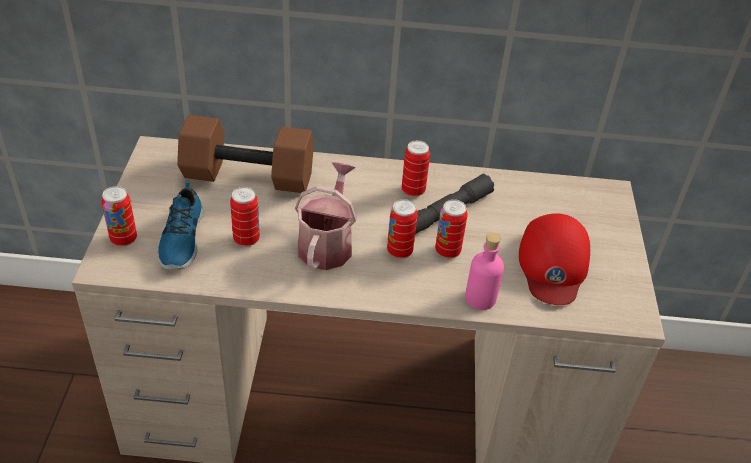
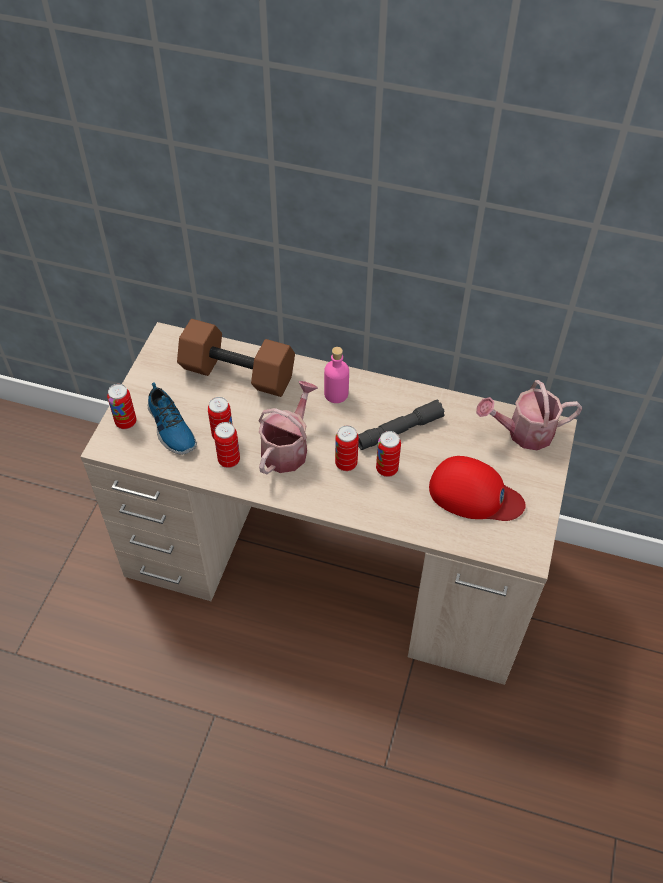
camera: 15 degrees right, 10 degrees up
(181, 239) = (170, 428): shoe -> shoe turned 45 degrees counterclockwise
(413, 190) = (375, 405): can -> can (229, 460)
(480, 298) = (401, 517): pink bottle -> pink bottle (336, 394)
(553, 264) = (474, 494): red cap -> red cap turned 90 degrees counterclockwise
(581, 199) = (523, 432): none -> watering can

